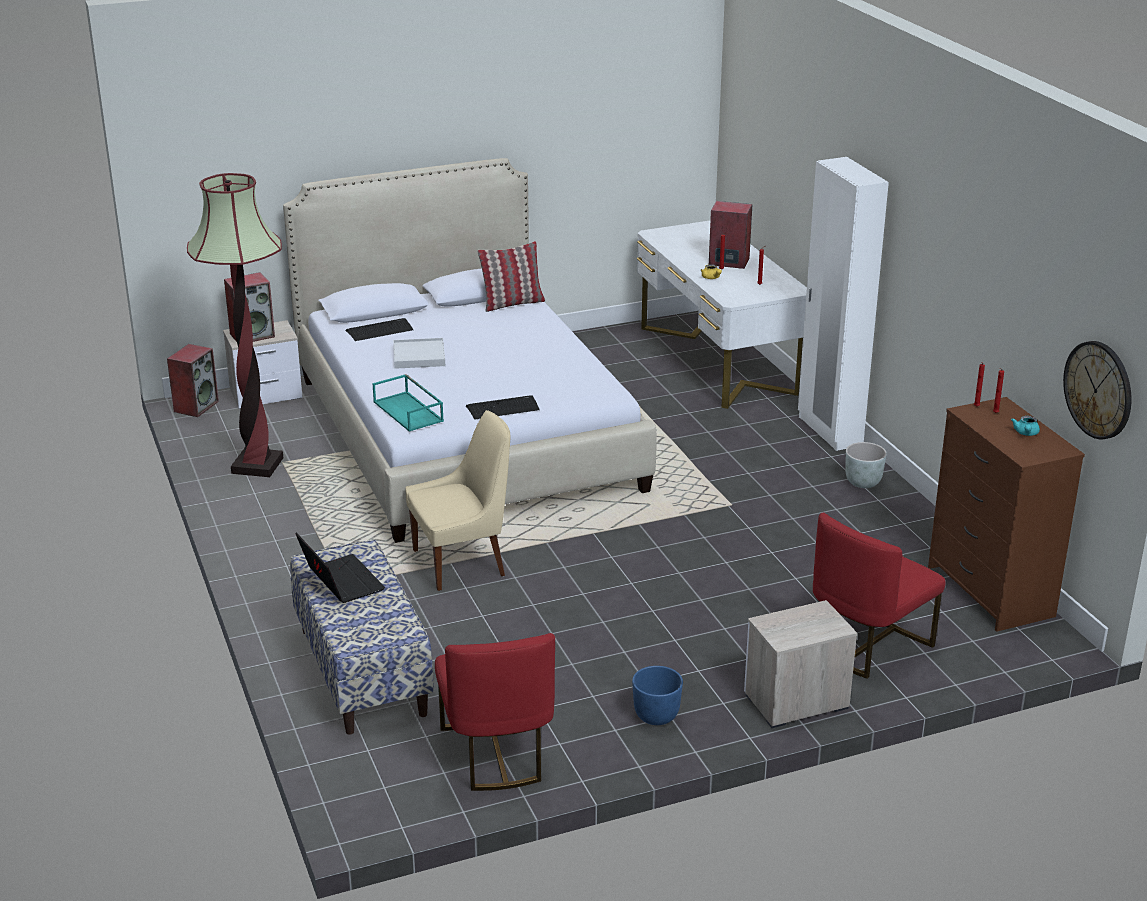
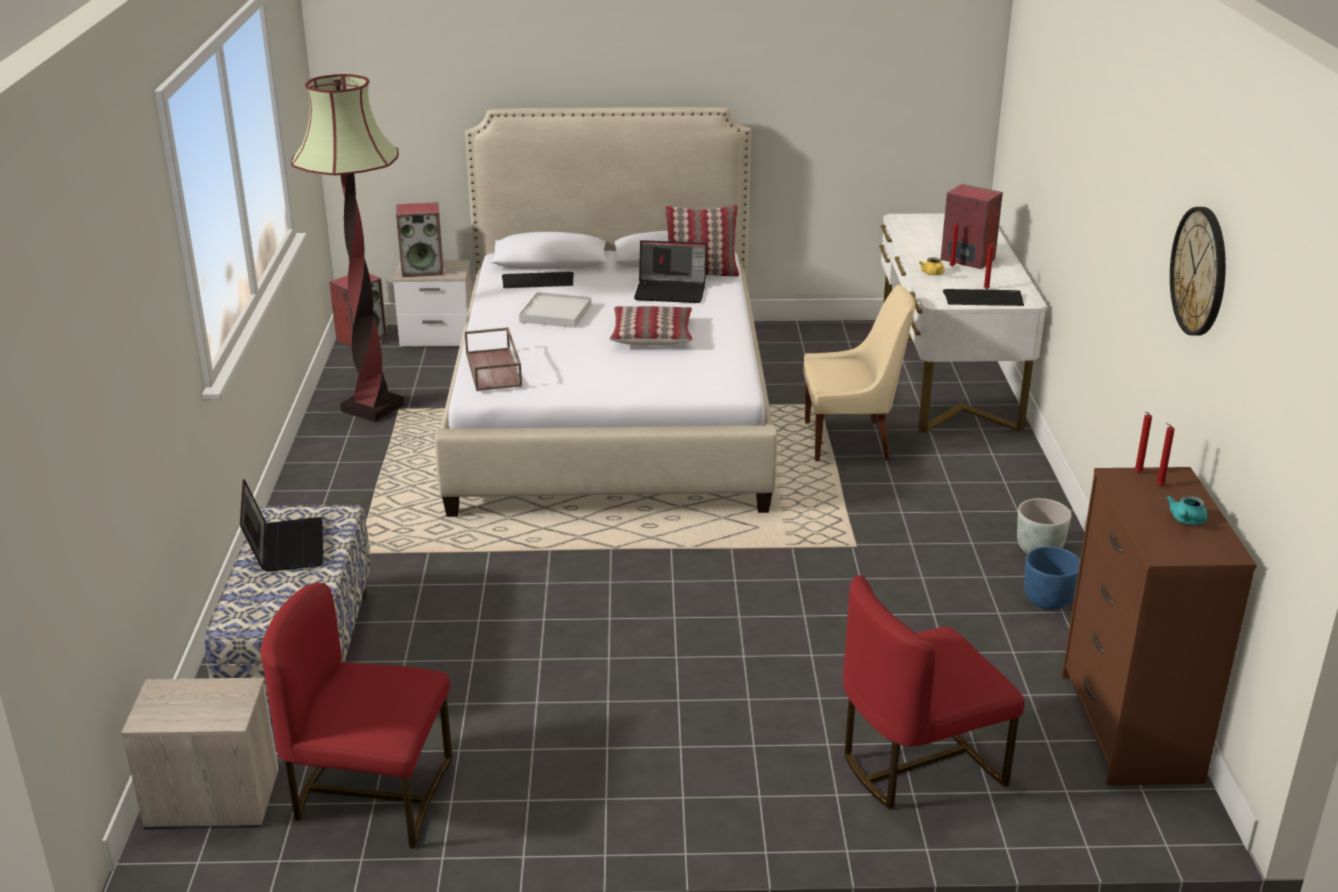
camera: 20 degrees right, 0 degrees up
(409, 411) = (494, 370): turquoise tray -> brown tray
(463, 562) = (502, 553): beige chair -> beige chair (851, 441)
(497, 753) = (371, 795): red chair -> red chair turned 90 degrees clockwise
(499, 323) = (671, 291): none -> laptop
(503, 408) = (600, 383): keyboard -> keyboard (983, 299)
(512, 362) = (651, 335): none -> pillow
(657, 717) = (589, 795): blue planter -> blue planter (1048, 602)
(794, 701) = (775, 817): nightstand -> nightstand (210, 799)
(829, 431) = (1033, 480): white wardrobe -> none
(1098, 389) = (1283, 474): wall clock -> wall clock (1200, 271)

